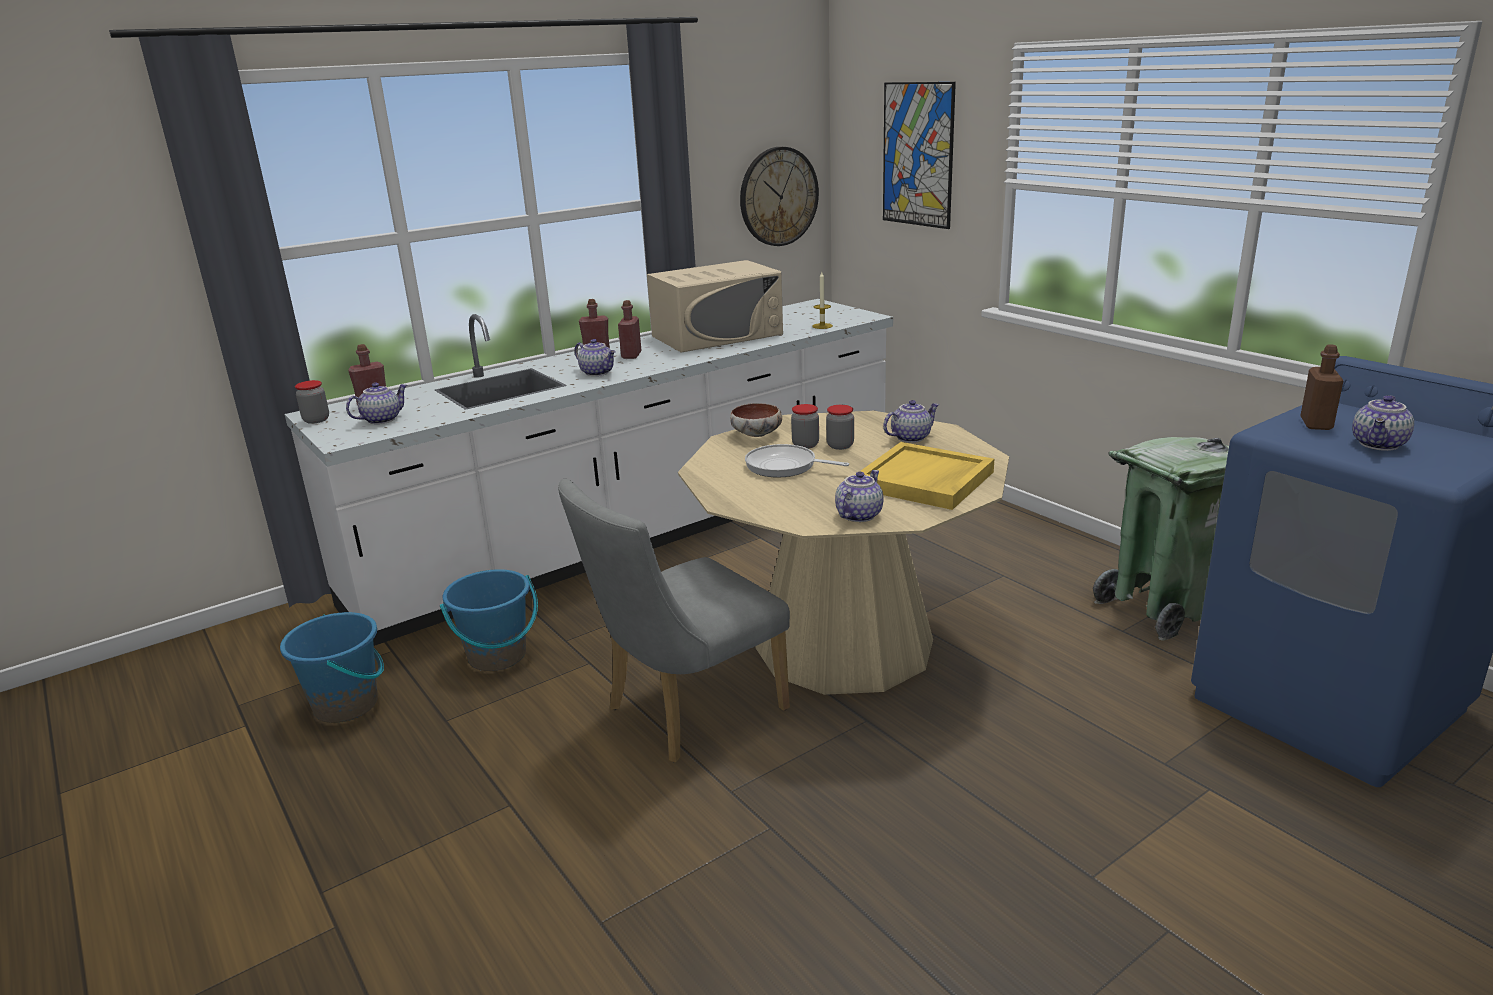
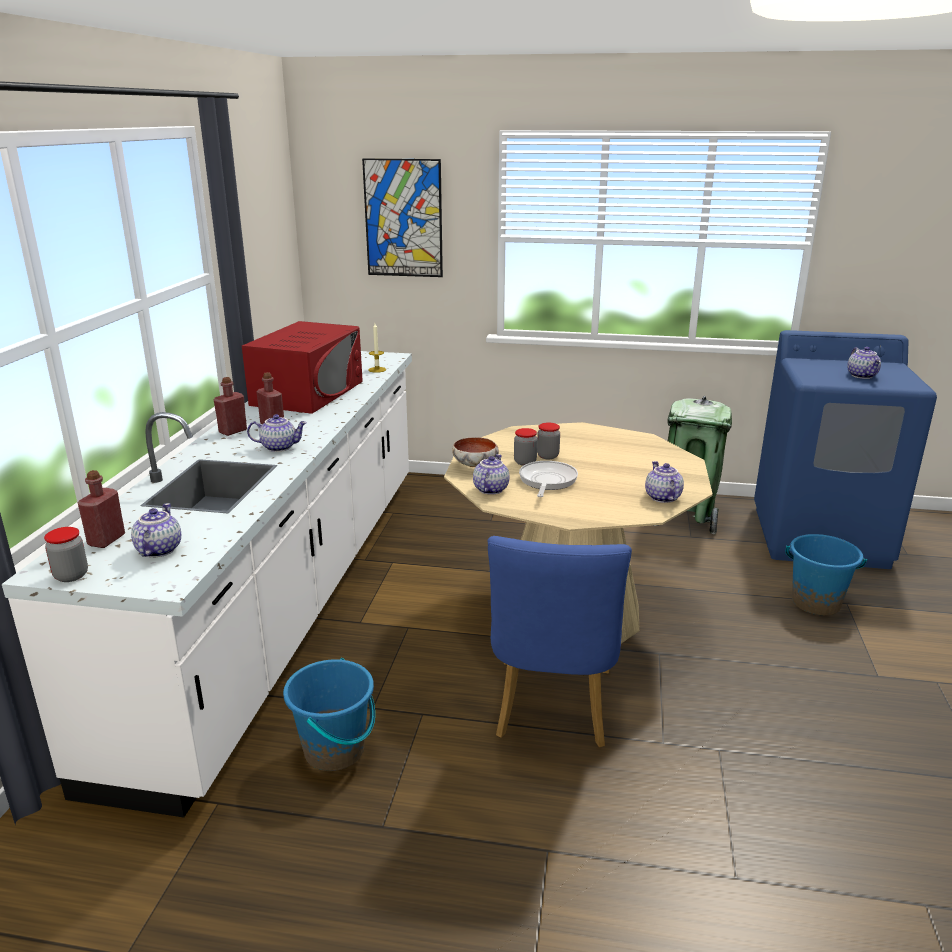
camera: 45 degrees left, 0 degrees up
(347, 705) = (260, 874): blue bucket -> blue bucket (815, 603)
(685, 713) = (552, 710): grey chair -> blue chair
(717, 335) = (308, 393): beige microwave -> red microwave
(778, 196) = (276, 261): wall clock -> none
(785, 466) = (547, 481): frying pan -> frying pan turned 120 degrees clockwise
(910, 437) = (576, 438): teapot -> teapot (490, 489)
(925, 481) = (646, 463): yellow tray -> none
(1316, 424) = (818, 371): brown bottle -> none

